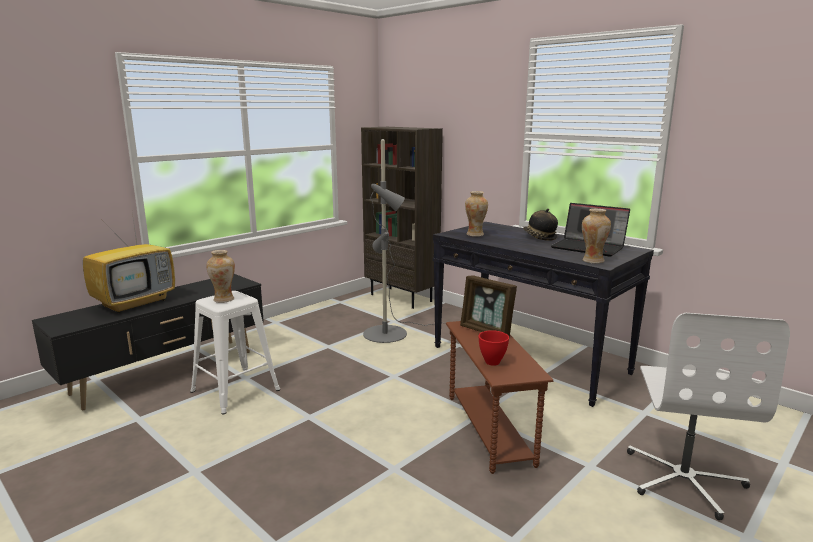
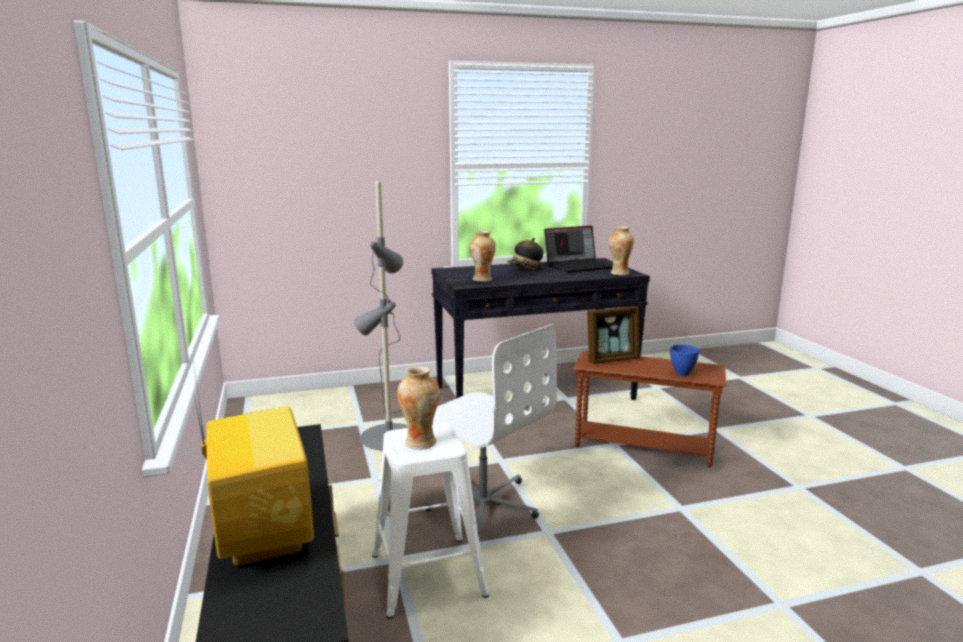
camera: 60 degrees left, 0 degrees up
(402, 298) = (299, 400): brown bookcase -> none
(491, 362) = (681, 373): red bowl -> blue bowl
(684, 479) = (745, 408): white office chair -> white office chair (483, 503)

